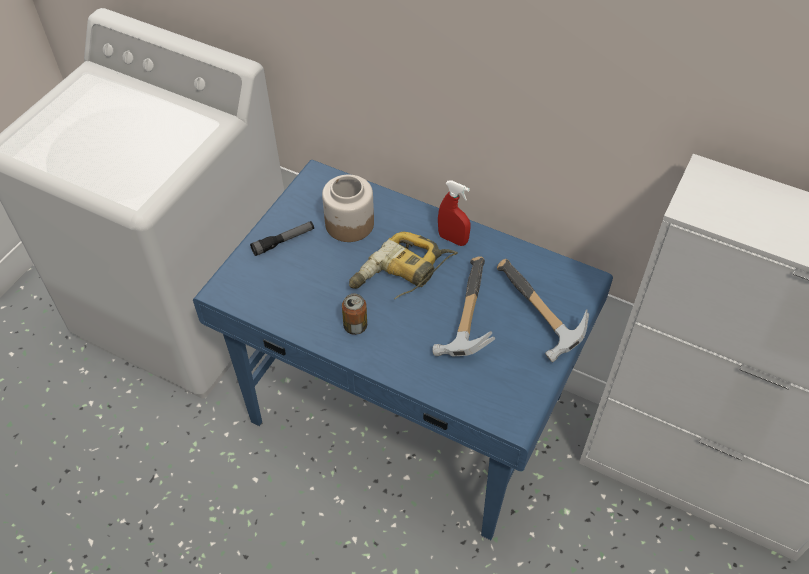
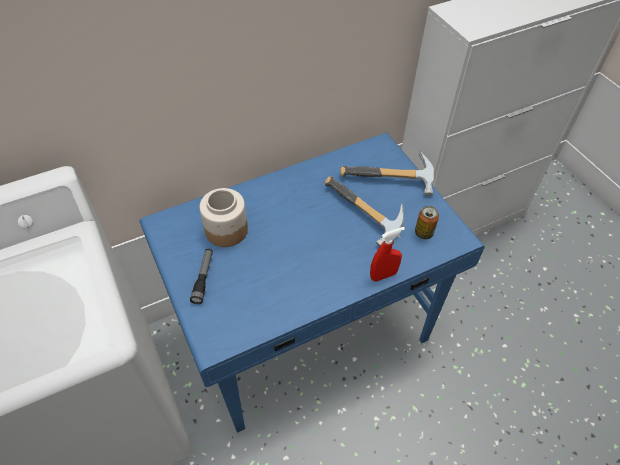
camera: 55 degrees left, 0 degrees up
(355, 326) = (321, 278): can -> can (423, 233)
(401, 275) = (299, 228): power drill -> none
(453, 239) = (294, 184): red spray bottle -> red spray bottle (383, 275)

